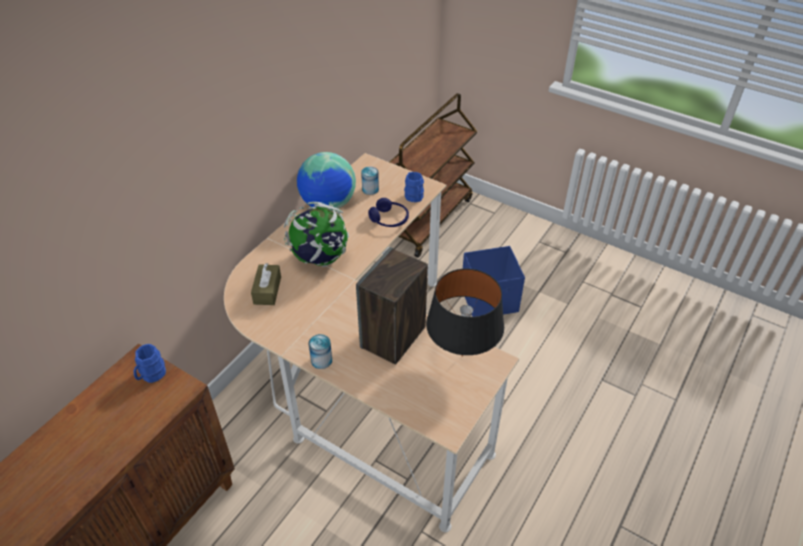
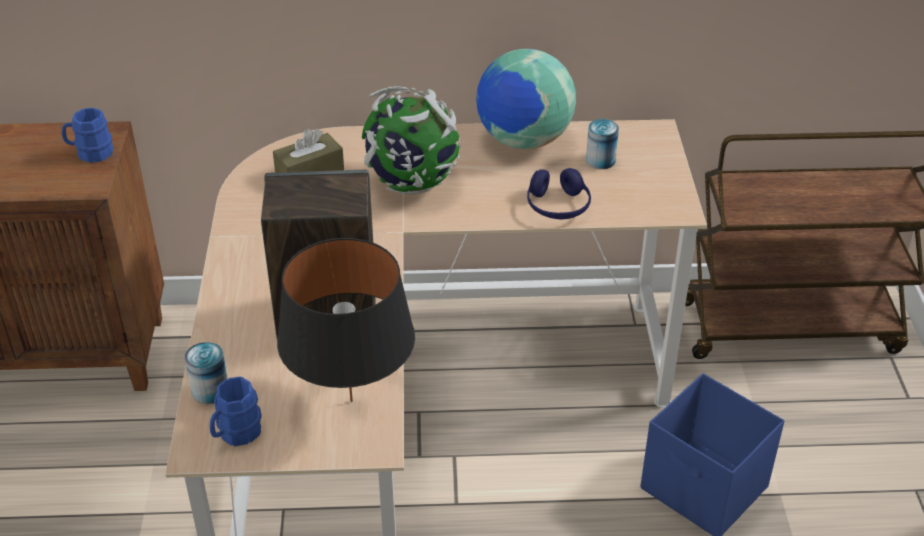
camera: 55 degrees right, 5 degrees down
(321, 360) = (230, 272): can -> can (210, 390)
(414, 198) = (634, 208): blue mug -> blue mug (236, 433)

